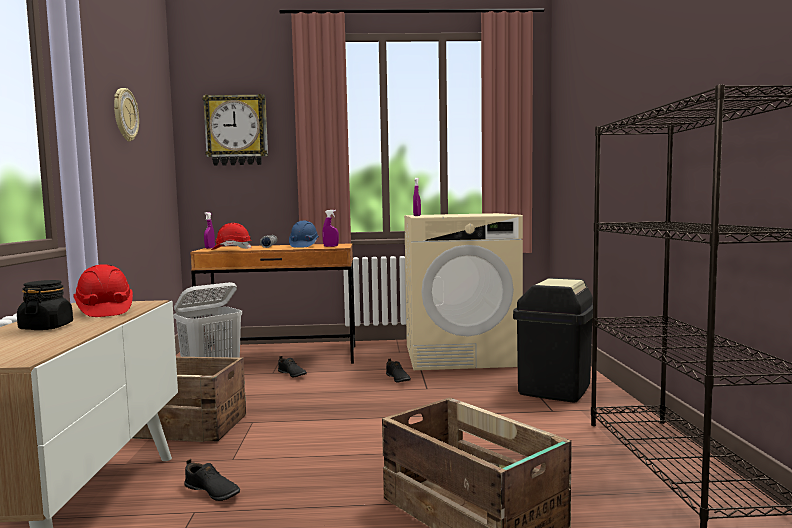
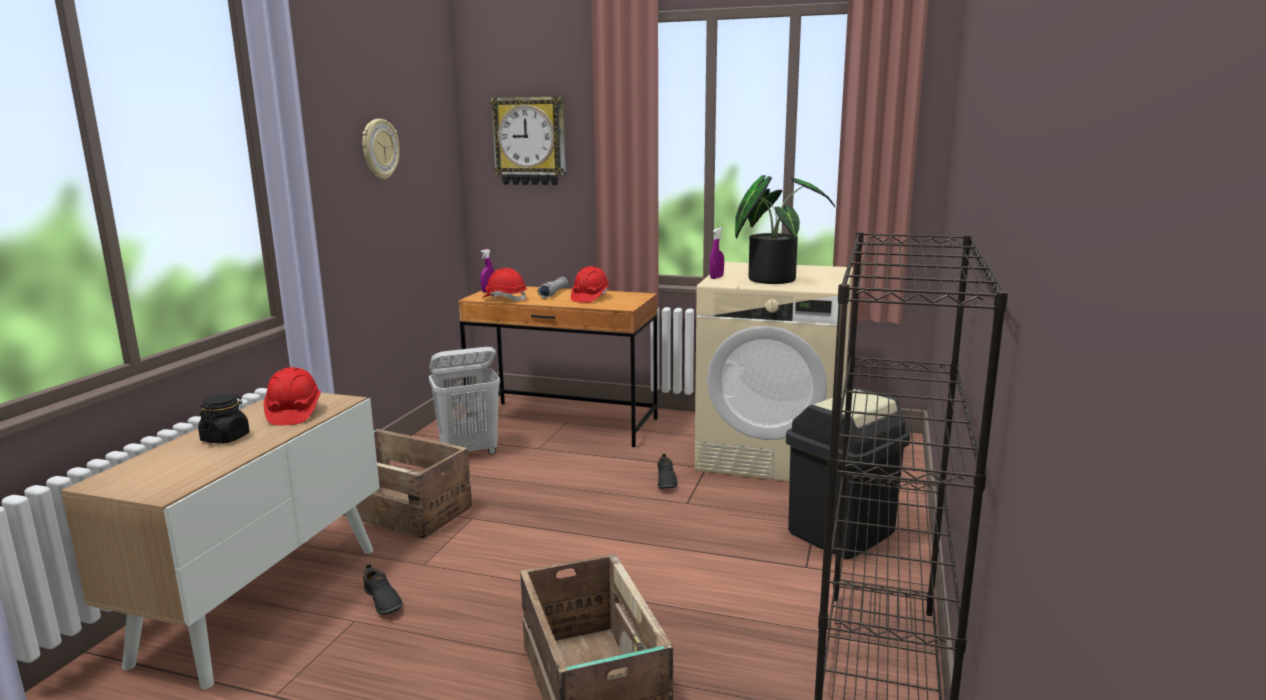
camera: 20 degrees right, 10 degrees up
(292, 374) = (556, 454): black shoe -> none
(303, 246) = (590, 298): blue hard hat -> red hard hat
(331, 246) = (618, 303): purple spray bottle -> none
(458, 215) = (773, 279): none -> potted plant

